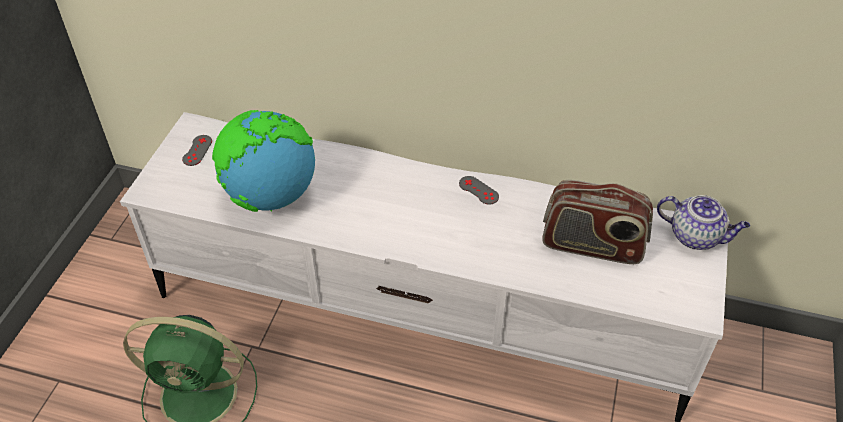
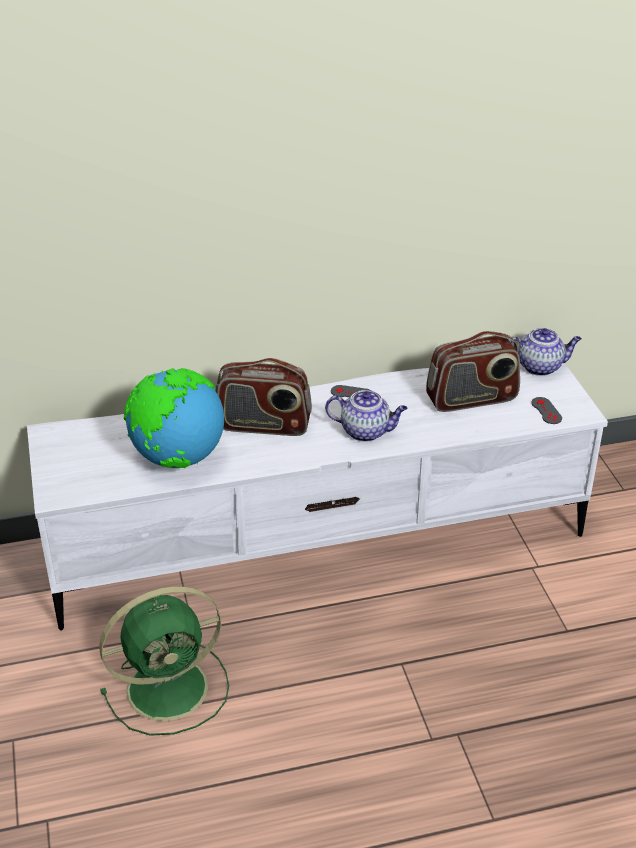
camera: 30 degrees left, 10 degrees down
(197, 150) = (72, 449): grey game controller -> grey game controller (546, 411)
(371, 192) = (263, 425): none -> radio
(459, 238) = (366, 431): none -> teapot

